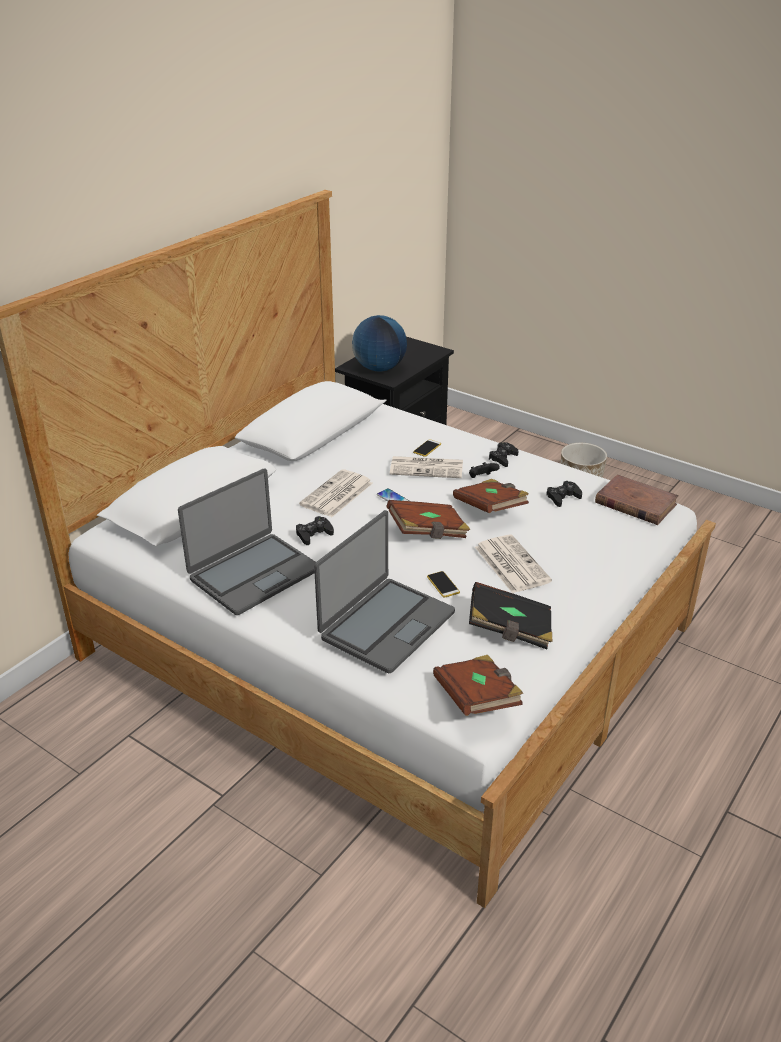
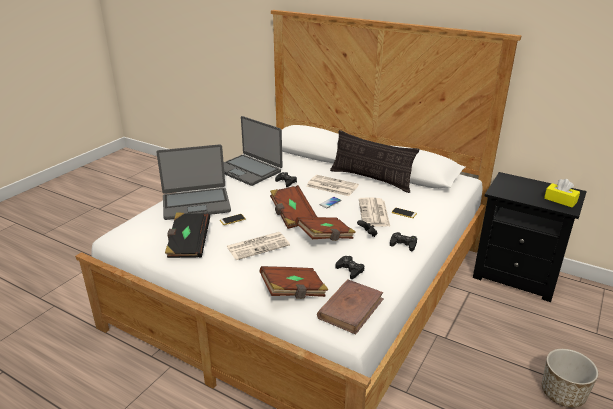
camera: 85 degrees right, 5 degrees down
(321, 460) = (371, 179): none -> pillow
(379, 368) = (512, 187): globe -> none
(386, 625) = (196, 204): laptop -> laptop turned 45 degrees counterclockwise
(417, 350) = (560, 200): none -> yellow tissue box
(477, 699) = (129, 233): brown book -> brown book (294, 292)

